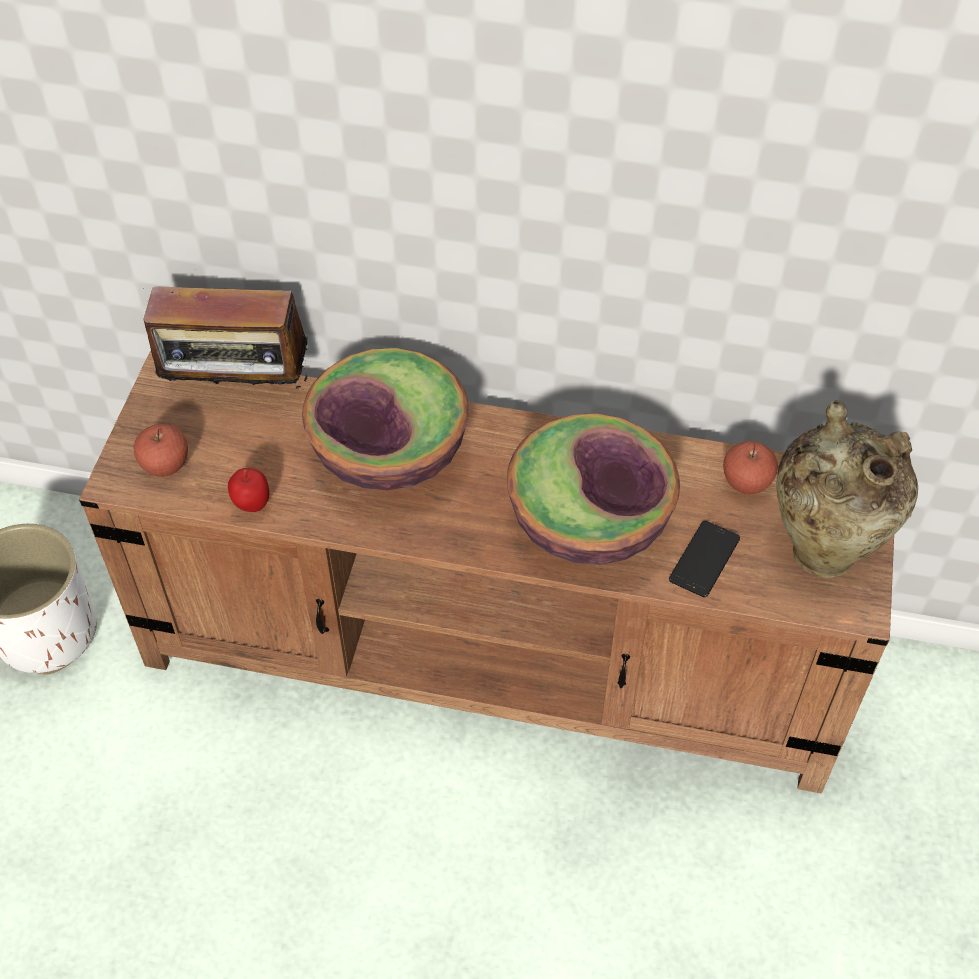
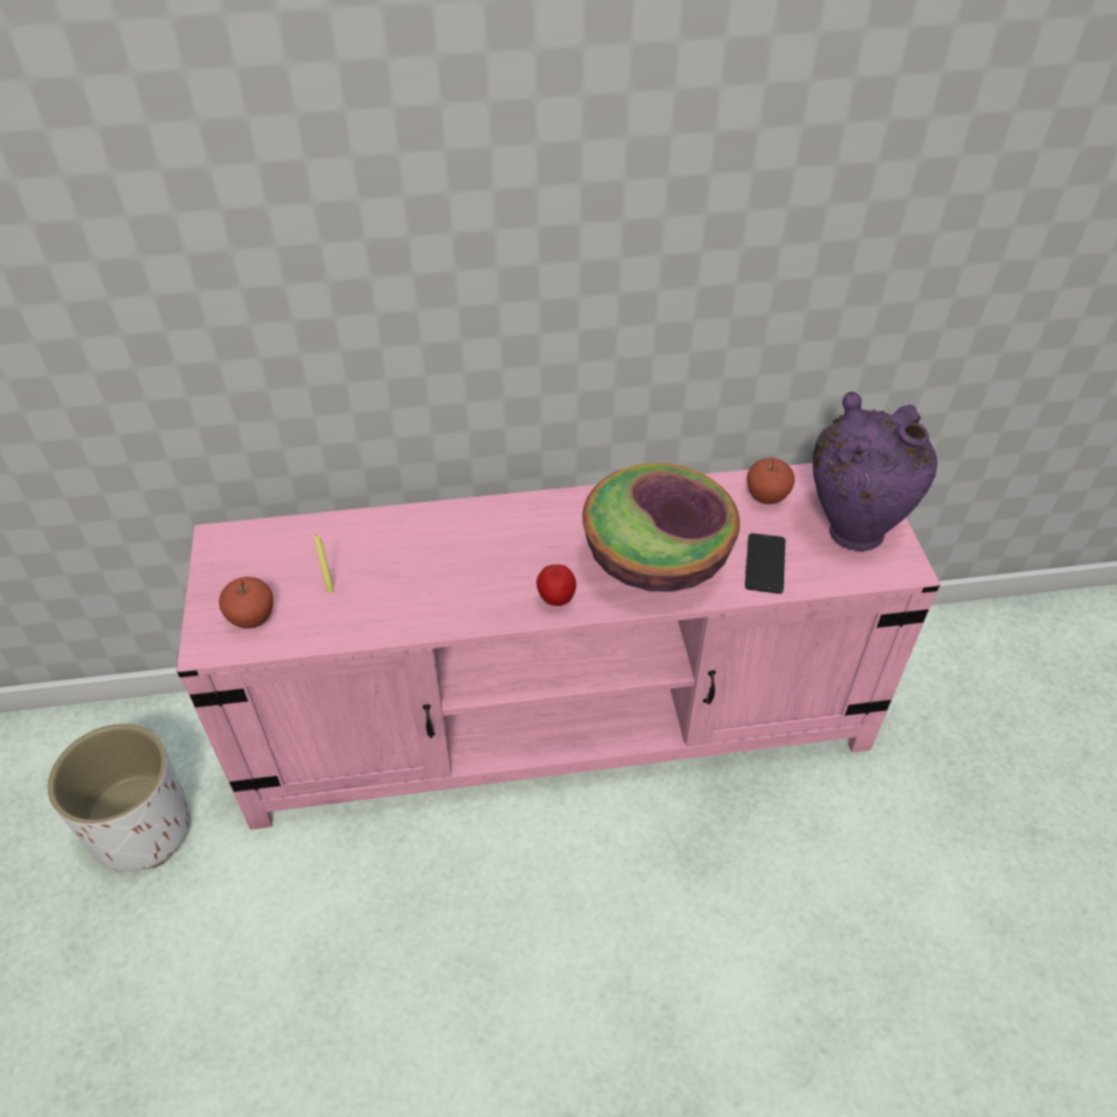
camera: 20 degrees left, 5 degrees down
(238, 391) = (294, 537): radio -> none
(249, 458) = (330, 590): none -> yellow candle
(252, 505) = (350, 629): apple -> apple (556, 601)
(389, 453) = (456, 552): bowl -> none
(493, 654) = (560, 721): brown tv stand -> pink tv stand
(825, 547) = (853, 528): beige vase -> purple vase

